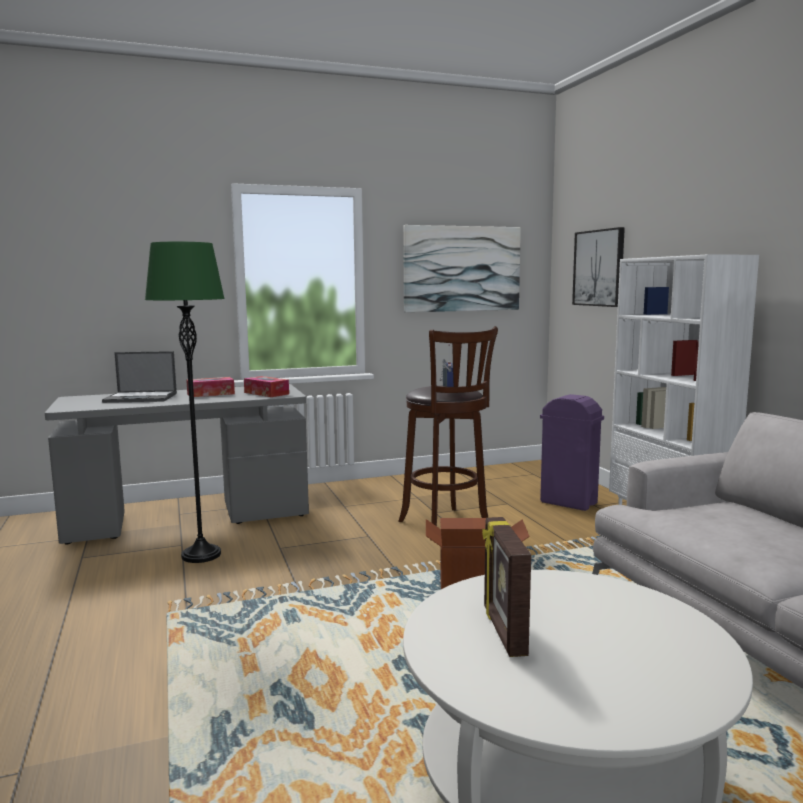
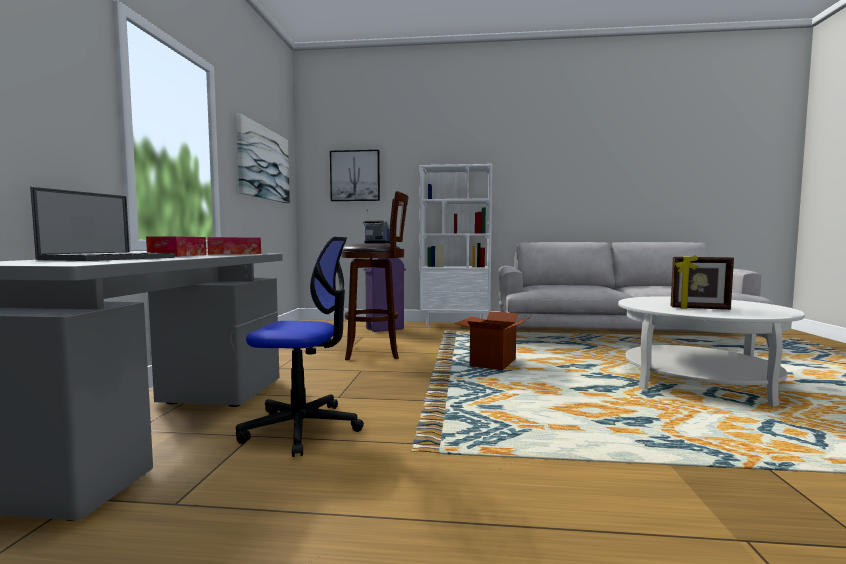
camera: 65 degrees left, 5 degrees down
(201, 555) = (302, 428): green floor lamp -> office chair

